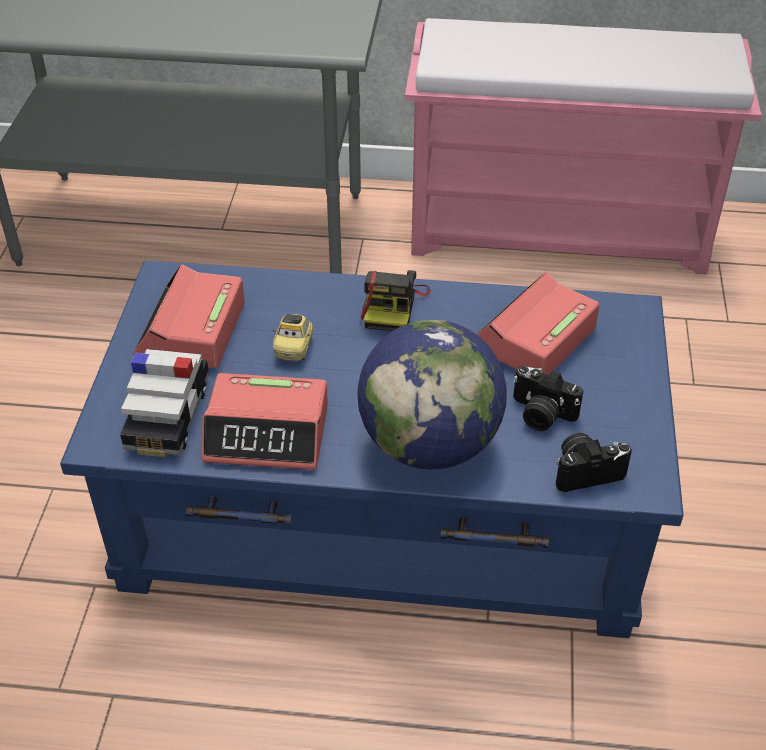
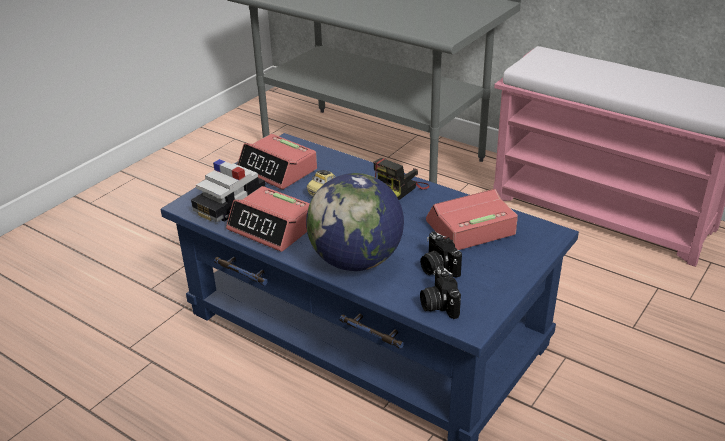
camera: 30 degrees right, 10 degrees down
(191, 330) = (278, 170): alarm clock -> alarm clock turned 90 degrees counterclockwise
(586, 471) = (438, 304): camera -> camera turned 120 degrees counterclockwise

